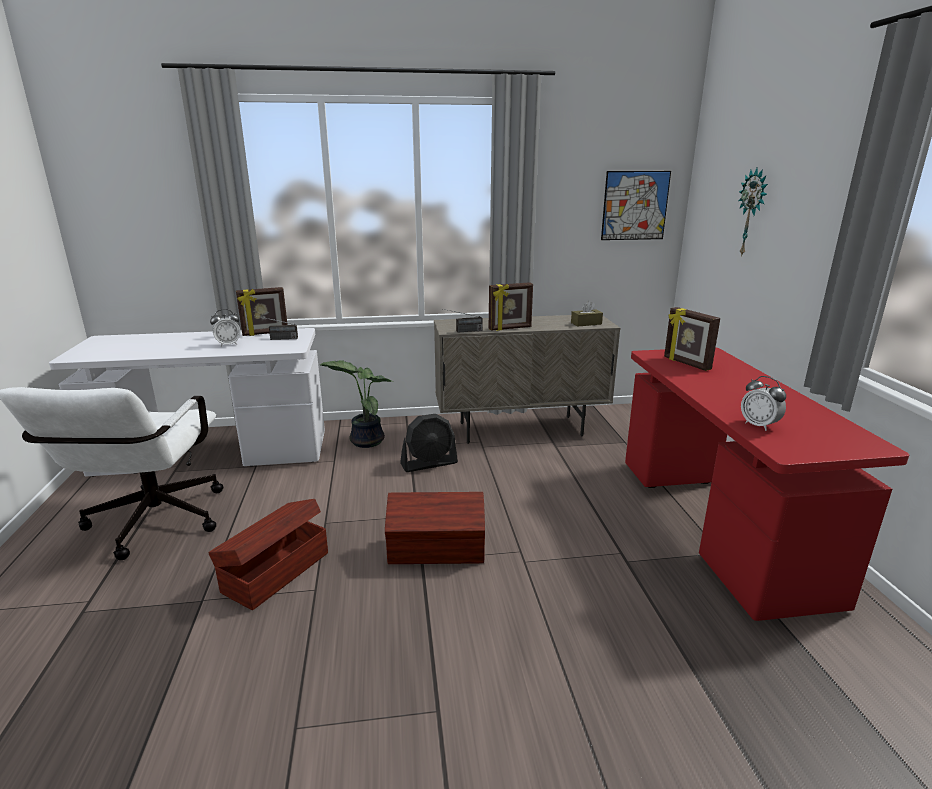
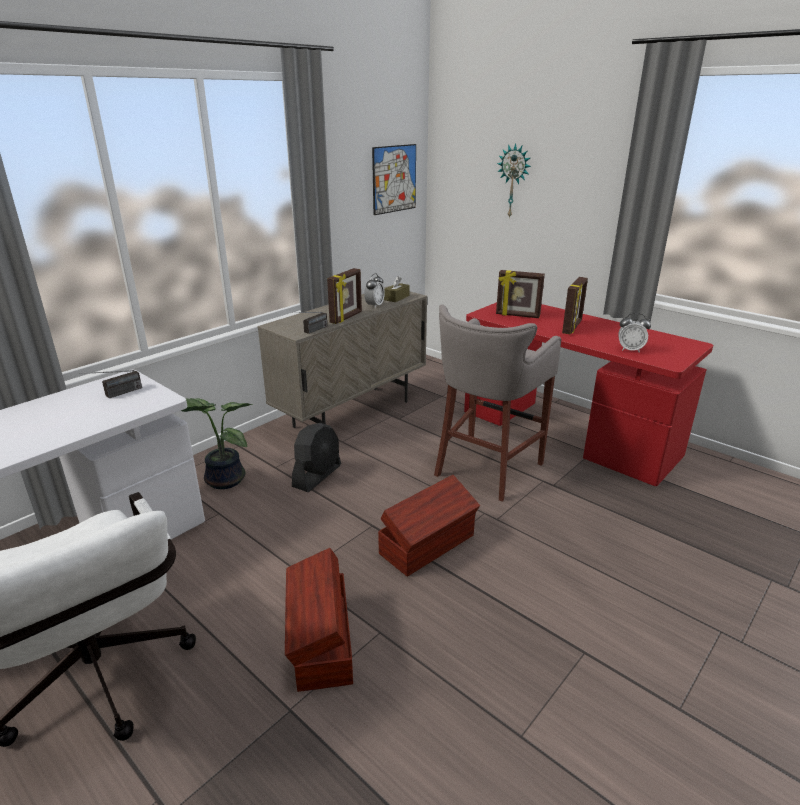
camera: 40 degrees left, 5 degrees up
(228, 344) = (64, 420): alarm clock -> alarm clock (374, 305)
(265, 333) = (84, 393): picture frame -> picture frame (572, 327)
(575, 518) = (485, 469): none -> grey stool

